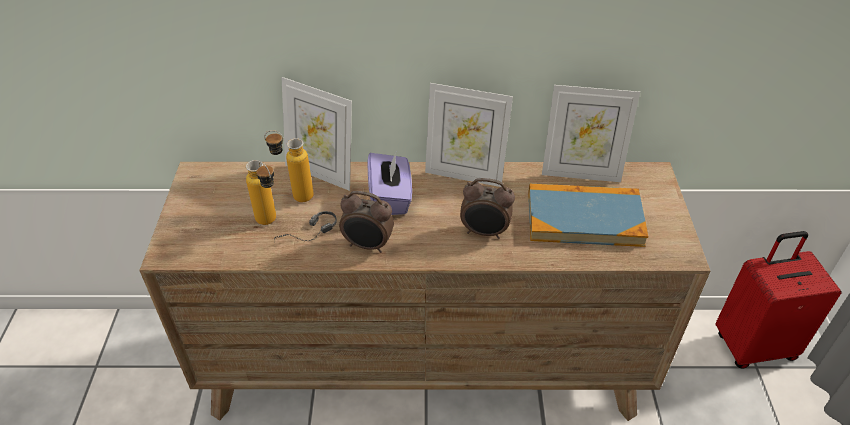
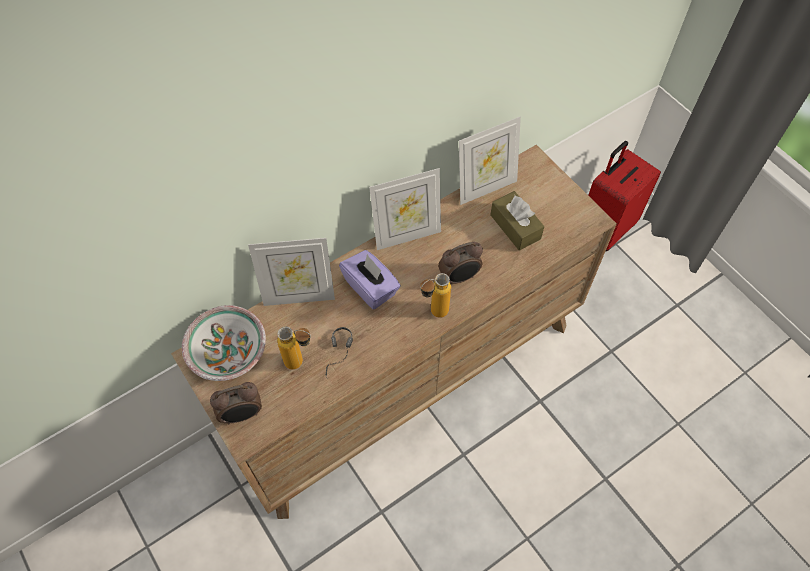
camera: 35 degrees left, 15 degrees up
(223, 182) = (228, 351): none -> bowl
(294, 196) = (297, 329): bottle -> bottle (433, 314)
(368, 245) = (389, 337): alarm clock -> alarm clock (242, 414)
(584, 218) = (515, 227): book -> brown tissue box

